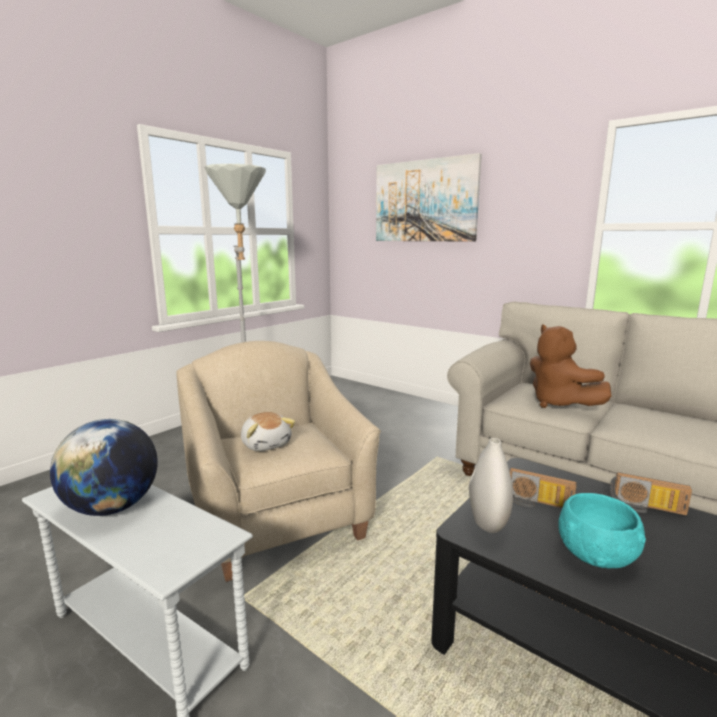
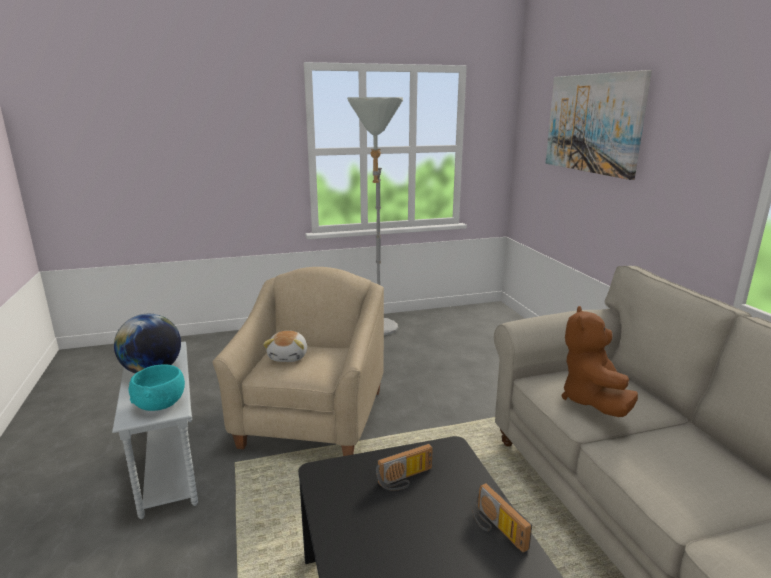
camera: 35 degrees right, 5 degrees up
(487, 521) = (346, 474): white vase -> none
(536, 503) = (406, 479): radio -> radio turned 90 degrees counterclockwise
(597, 554) = (381, 535): turquoise bowl -> turquoise bowl (160, 404)

